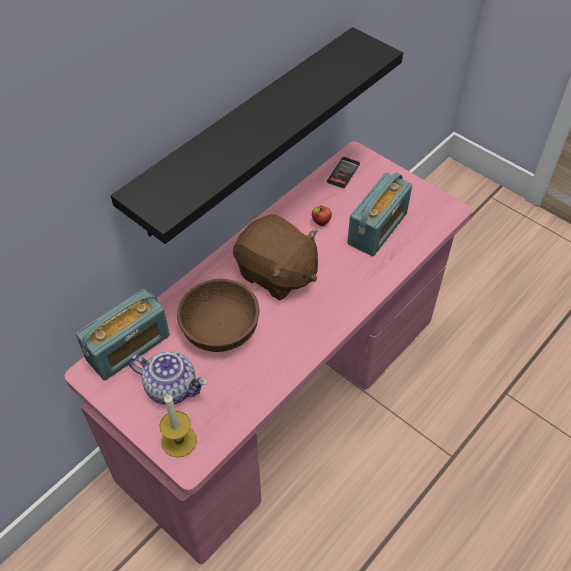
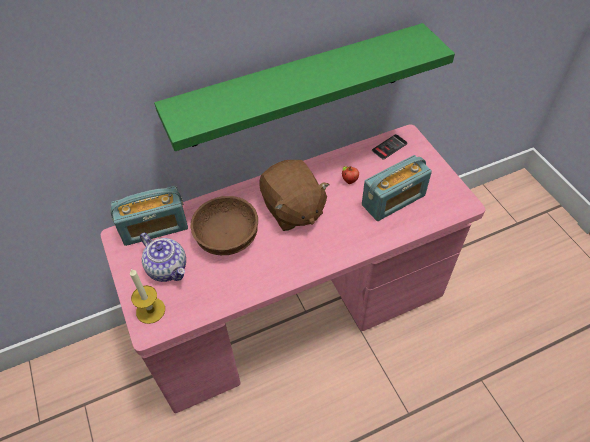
camera: 25 degrees right, 0 degrees up
(245, 132) = (297, 86): black shelf -> green shelf

